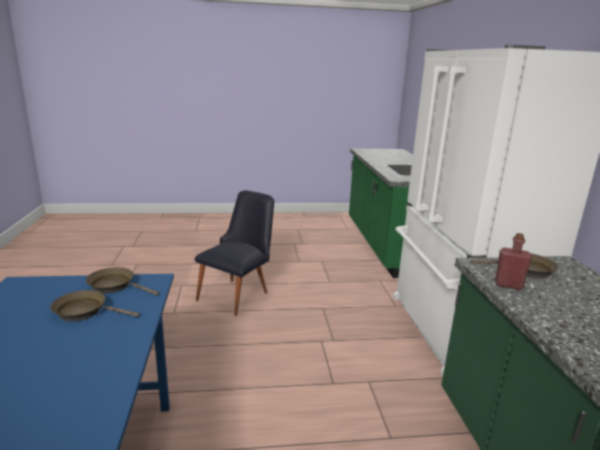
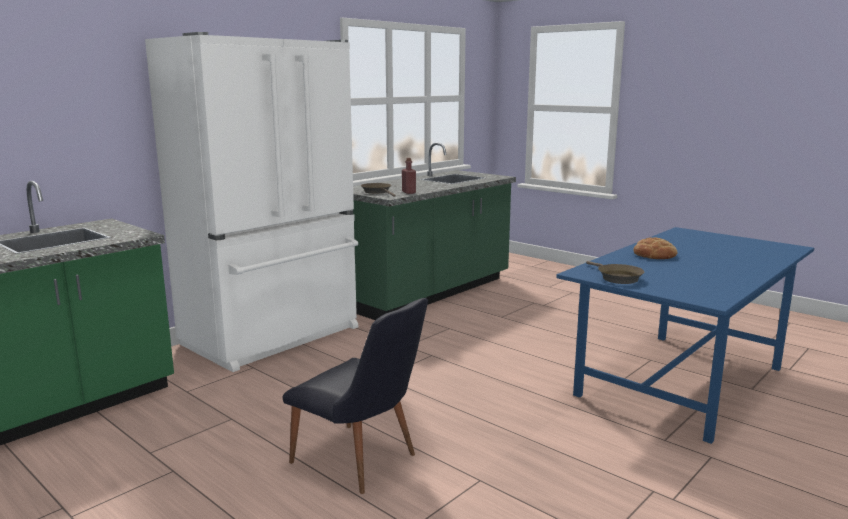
camera: 130 degrees left, 5 degrees down
(84, 311) = (650, 270): brown frying pan -> none
(90, 355) = (654, 255): none -> bread
(238, 294) = (362, 462): black chair -> black chair turned 135 degrees counterclockwise

